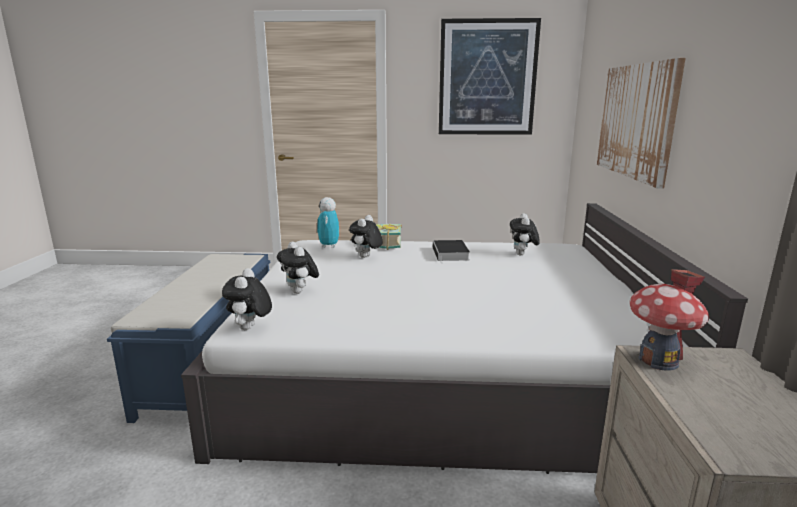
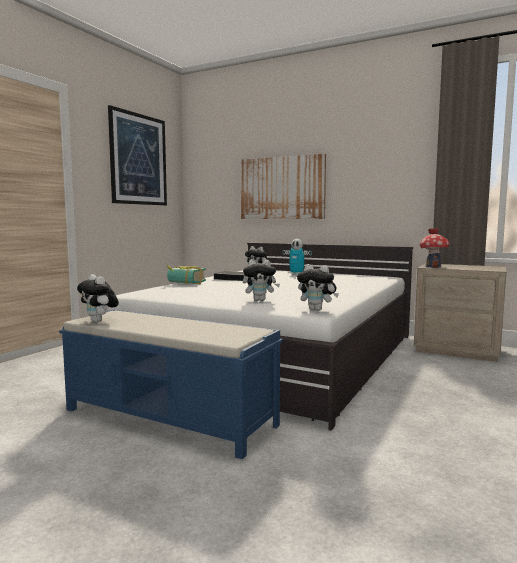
camera: 65 degrees left, 10 degrees down
(329, 246) = (162, 289): toy robot -> toy robot (296, 274)
(366, 257) = (211, 286): plush toy -> plush toy (99, 321)

